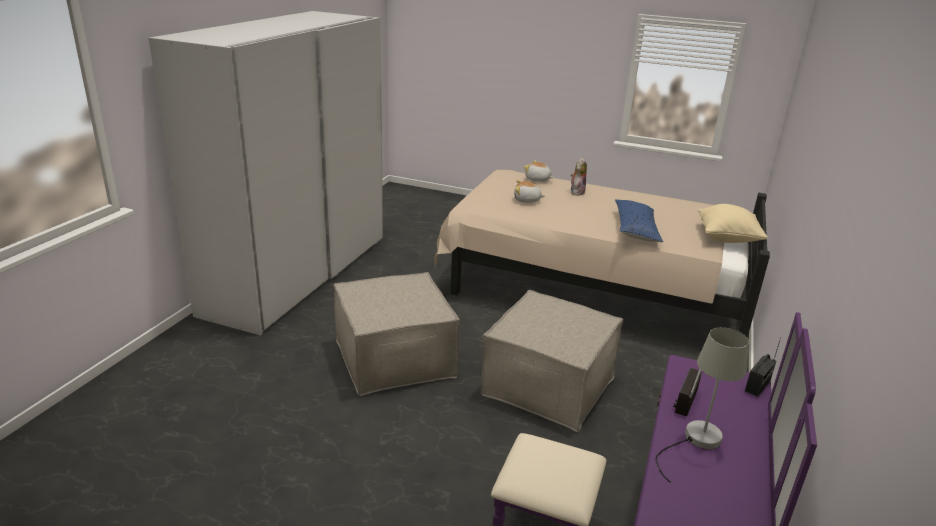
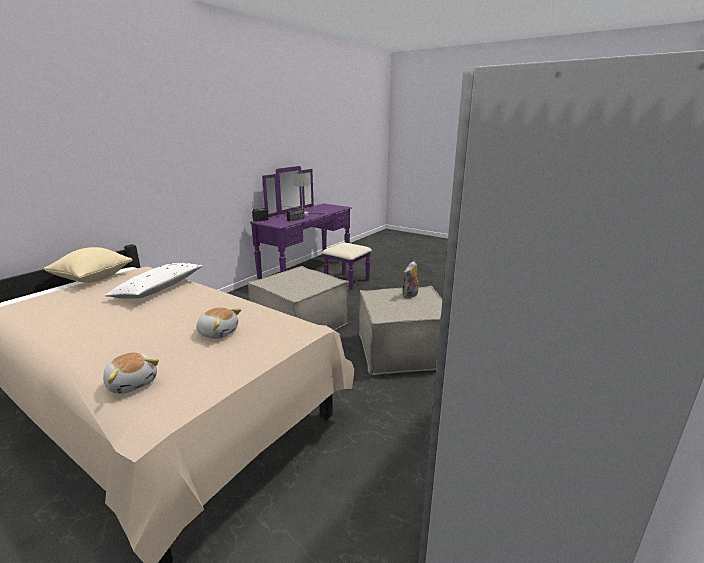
camera: 165 degrees left, 5 degrees down
(576, 192) = (122, 344): plush toy -> plush toy (410, 295)
(635, 229) = (159, 289): blue pillow -> white pillow

